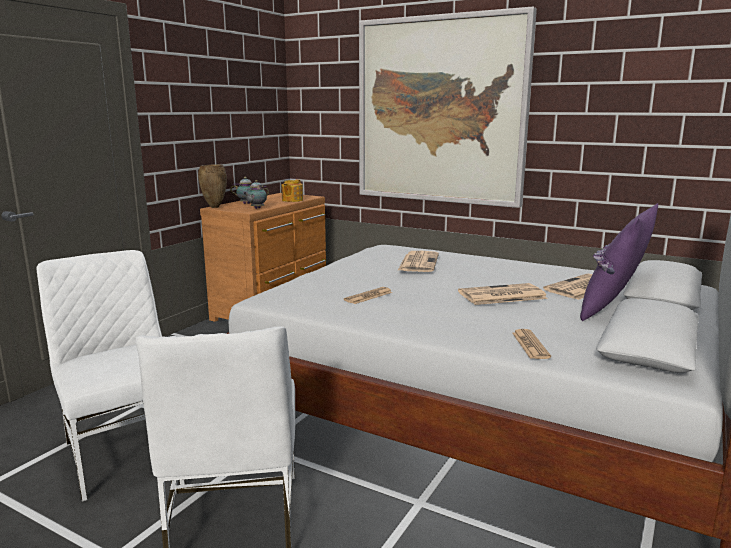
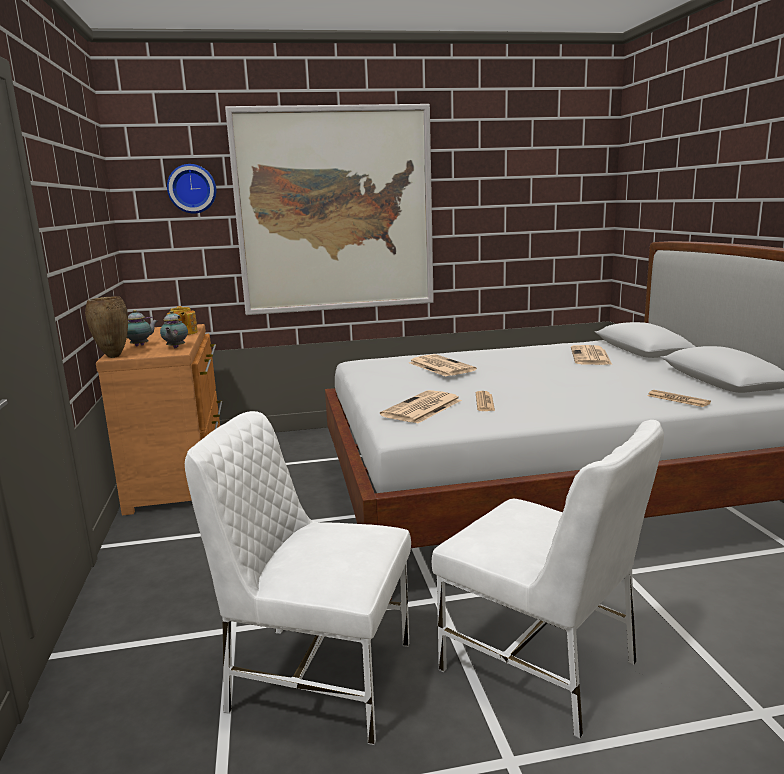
camera: 40 degrees left, 0 degrees up
(336, 88) = (192, 189): none -> wall clock
(501, 295) = (567, 374): newspaper -> newspaper (422, 408)
(614, 309) = (646, 365): purple pillow -> none

